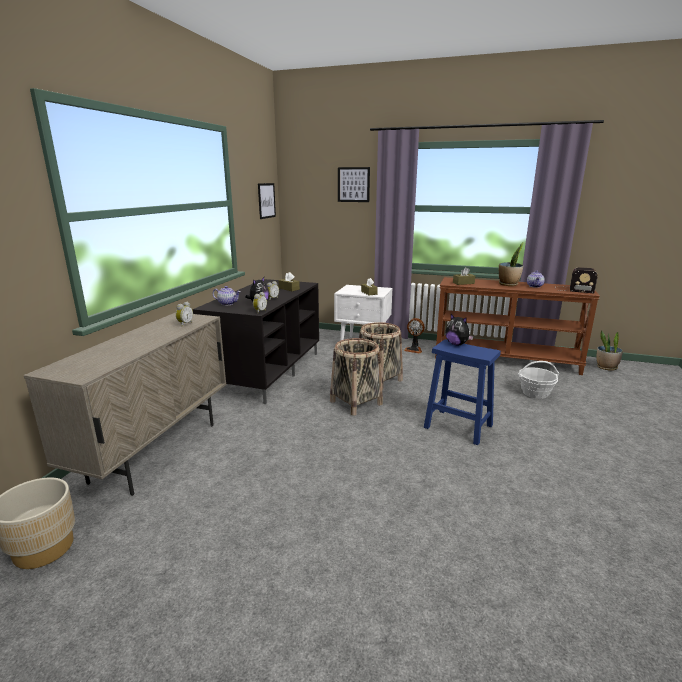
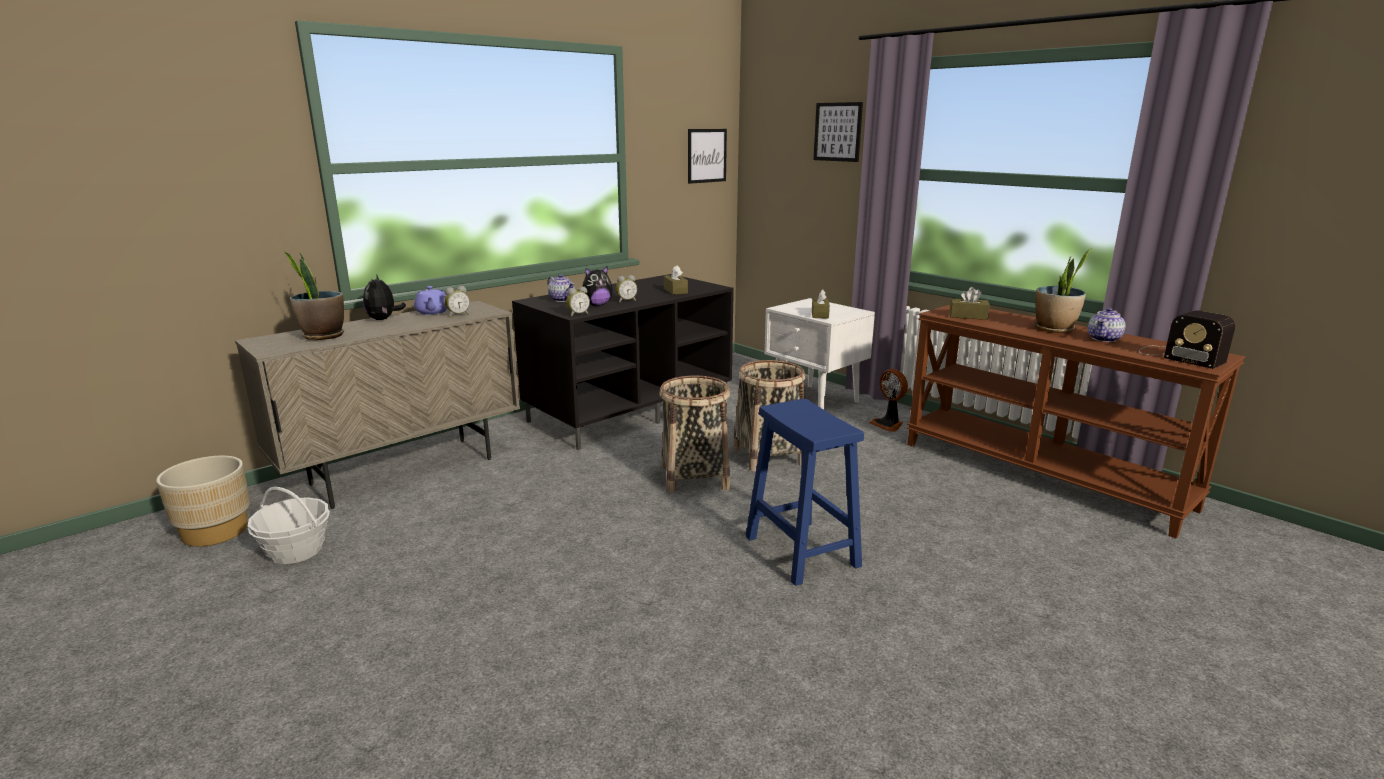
camera: 30 degrees right, 0 degrees up
(159, 325) = (432, 312): none -> purple teapot
(457, 344) = (809, 409): plush toy -> plush toy (383, 319)
(535, 393) = (1018, 541): basket -> basket (296, 551)
(606, 367) = (1260, 539): potted plant -> potted plant (323, 336)

